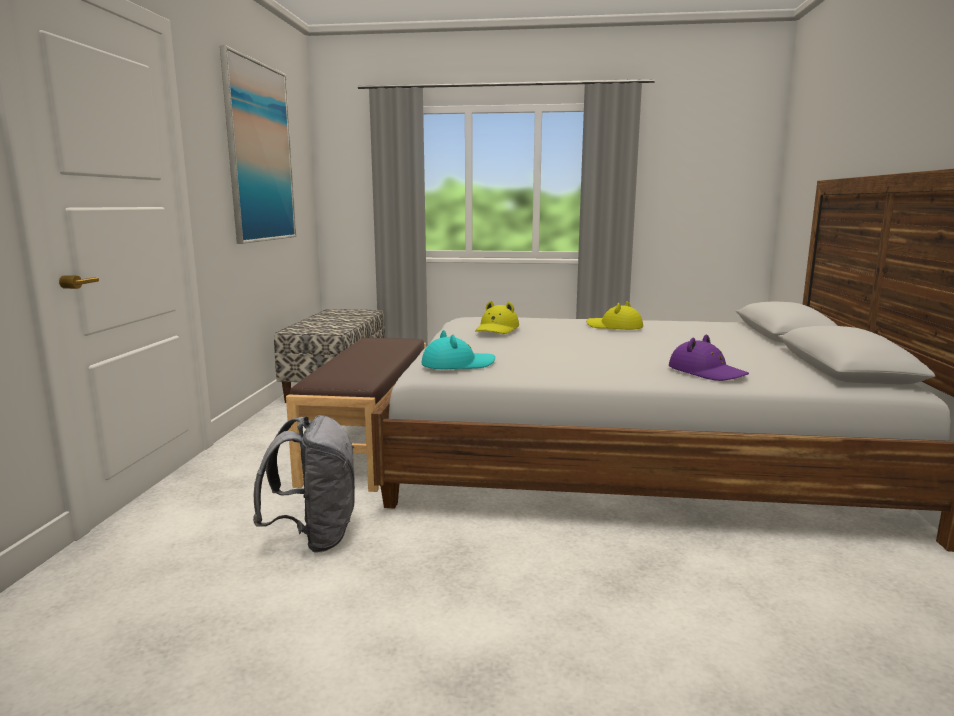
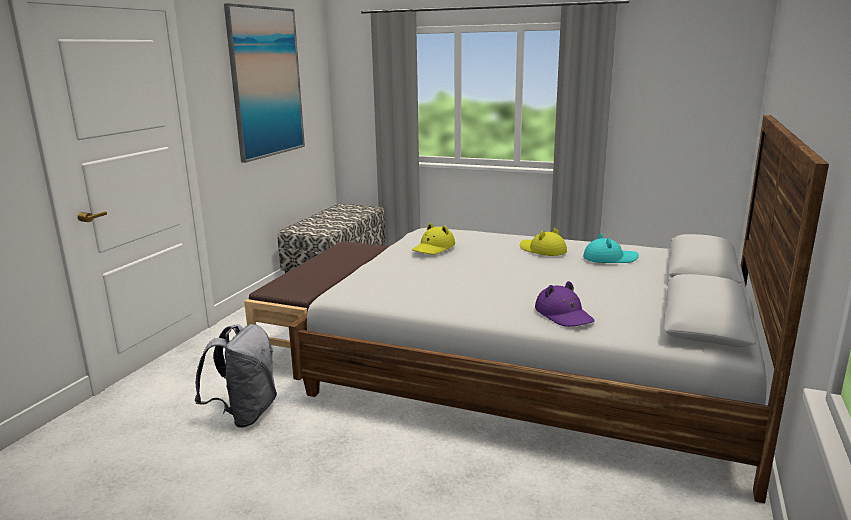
camera: 15 degrees right, 5 degrees up
(457, 365) = (366, 288): turquoise hat -> turquoise hat (609, 259)

